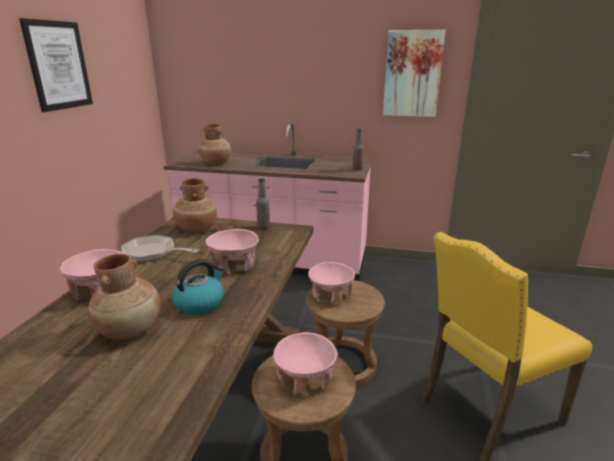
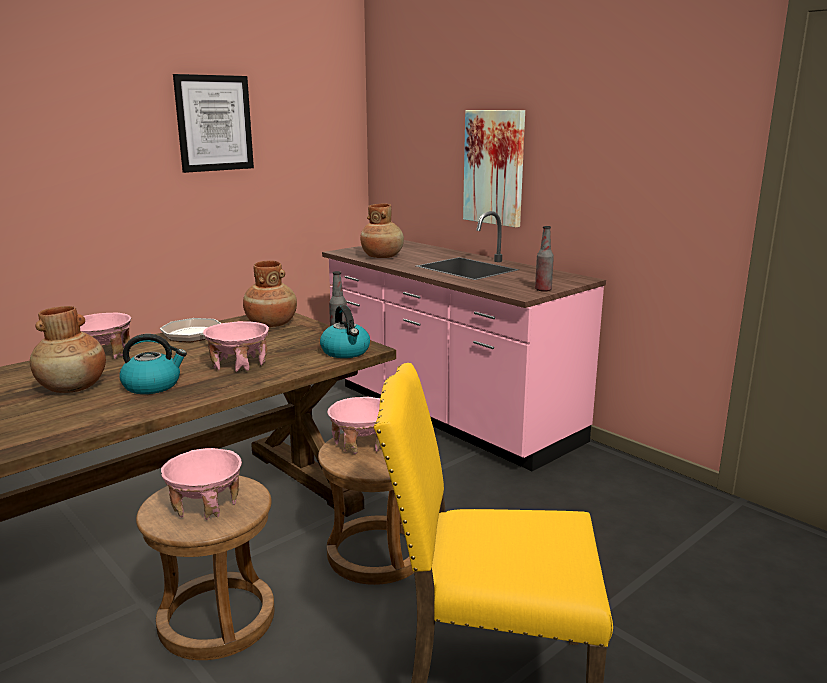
camera: 35 degrees right, 5 degrees down
(288, 236) = (346, 352): none -> kettle
(412, 74) = (671, 146): picture -> picture (494, 167)

